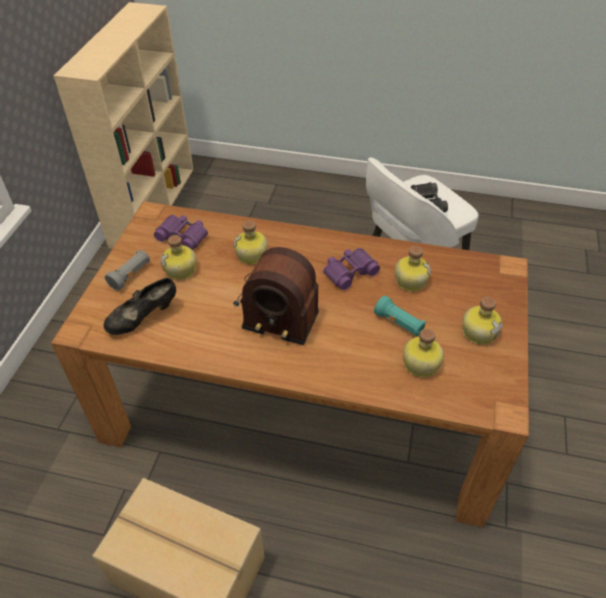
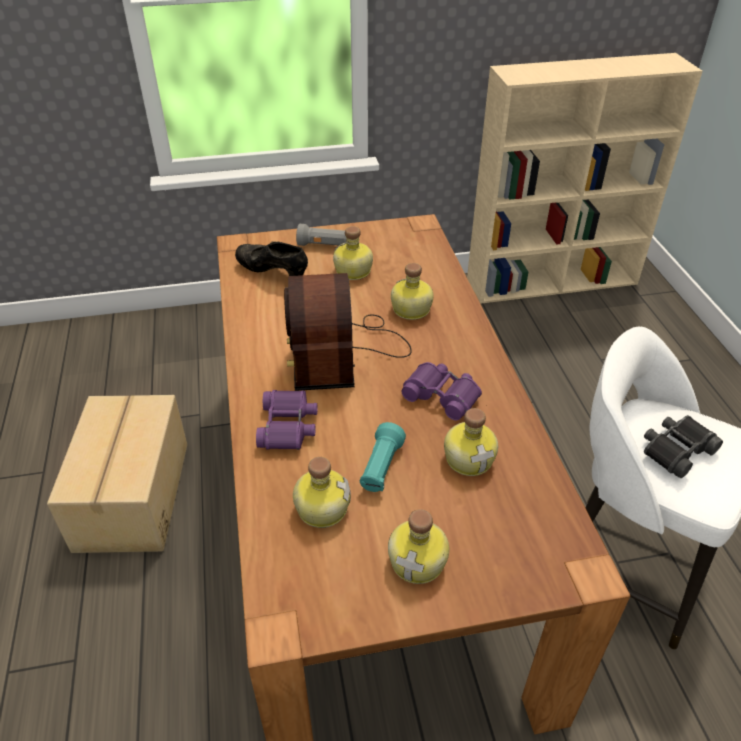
camera: 65 degrees right, 5 degrees down
(183, 236) = (403, 255): purple binoculars -> purple binoculars (288, 426)

